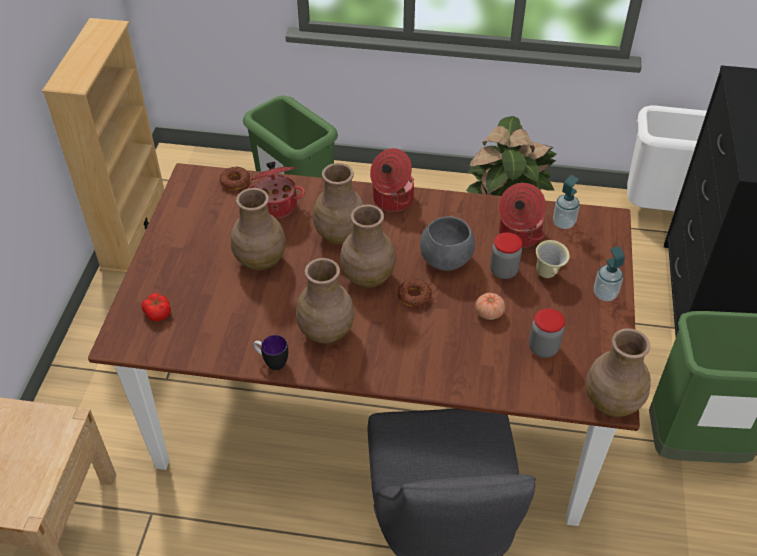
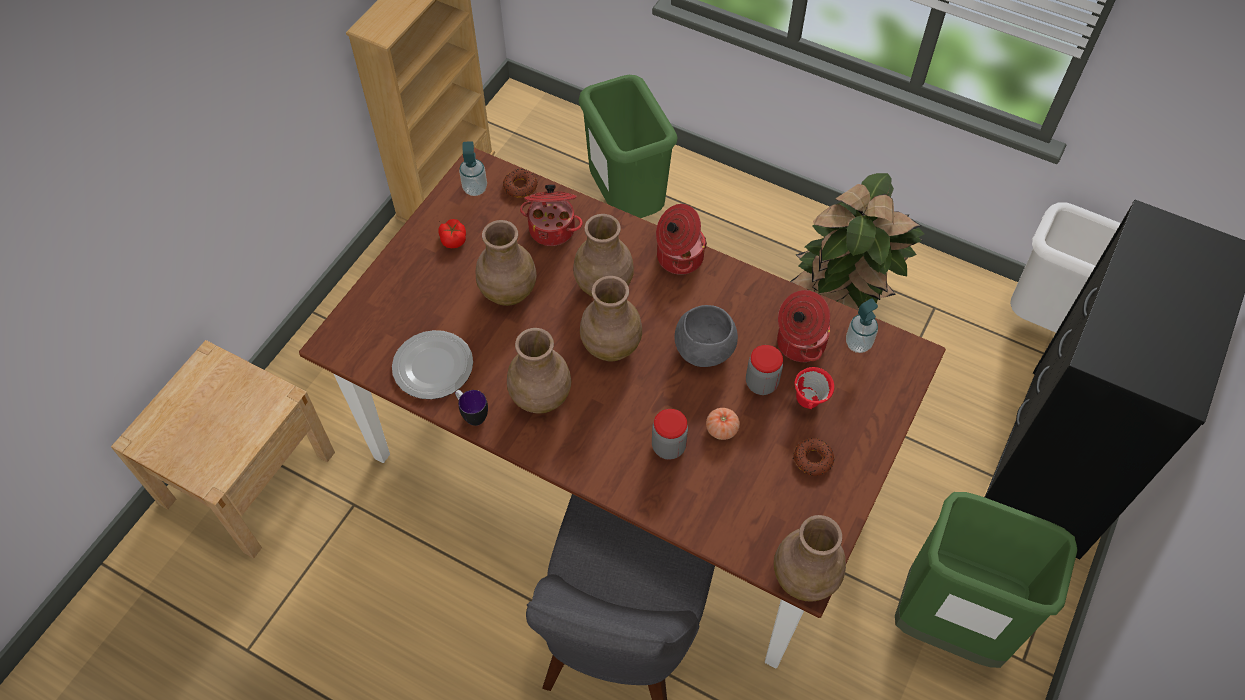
camera: 20 degrees right, 10 degrees up
(158, 312) = (383, 322): tomato -> tomato (453, 239)
(220, 335) = (433, 367): none -> plate
(414, 296) = (650, 384): donut -> donut (813, 459)
(543, 348) = (761, 490): jar -> jar (668, 446)
(548, 274) = (809, 403): beige mug -> red mug
(605, 294) = (861, 447): soap dispenser -> soap dispenser (475, 188)

